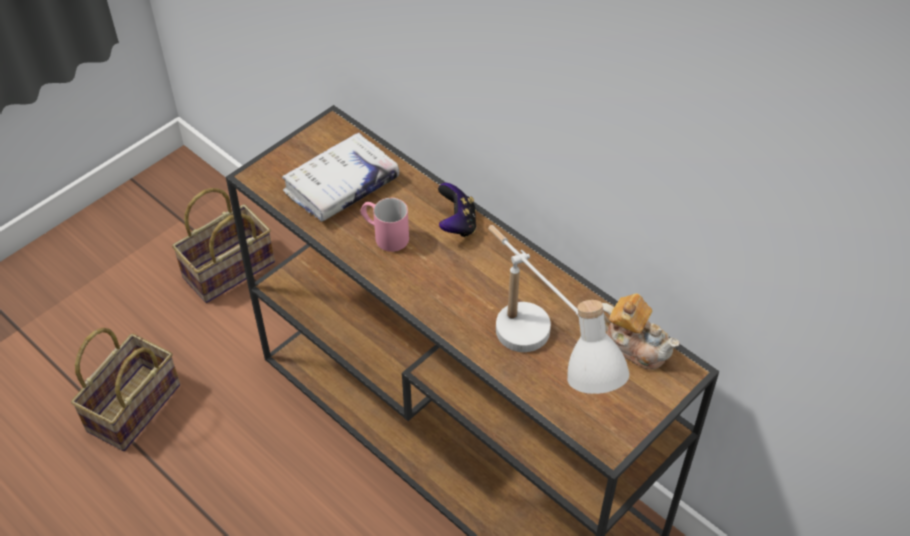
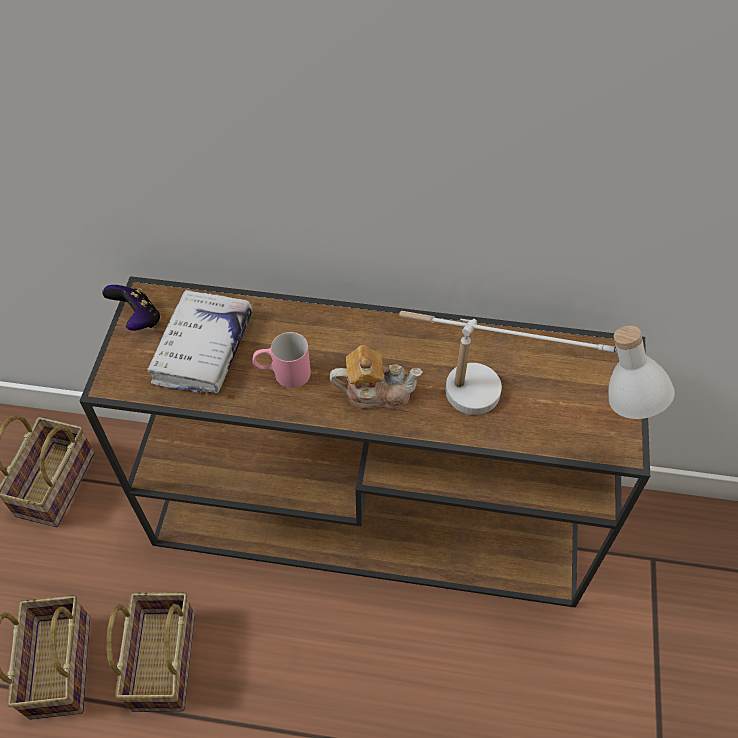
camera: 35 degrees left, 5 degrees up
(208, 449) = (162, 658): none -> basket
(457, 224) = (338, 328): game controller -> game controller (138, 319)
(635, 345) = (568, 352): teapot -> teapot (375, 391)

